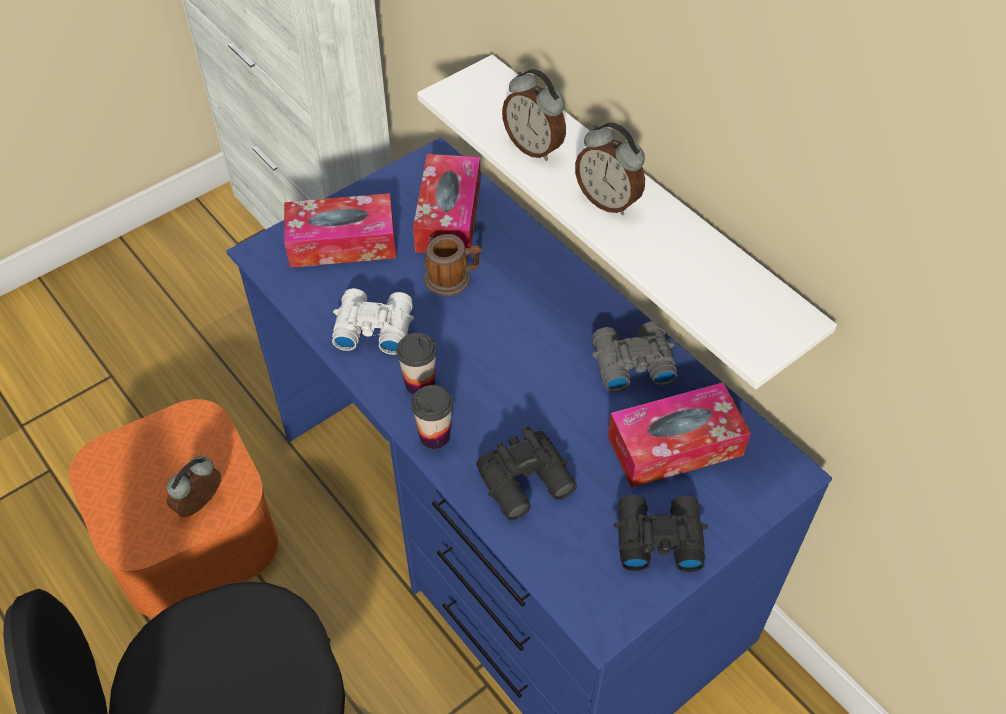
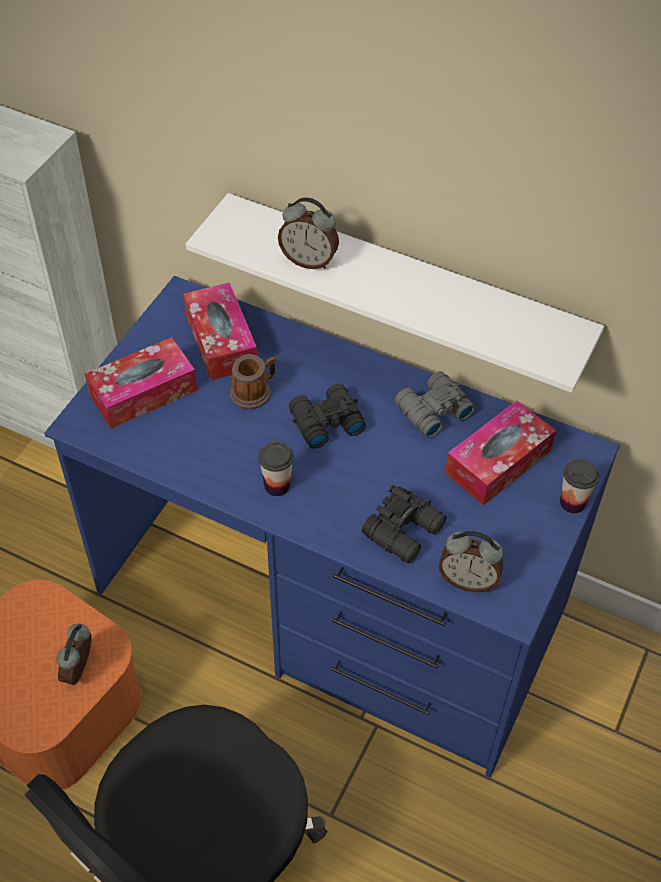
camera: 25 degrees left, 0 degrees up
(372, 327) = (211, 454): white binoculars -> none
(434, 436) = (312, 522): cup -> cup (572, 502)
(608, 201) = (391, 286): alarm clock -> alarm clock (468, 580)
(656, 538) = (521, 535): black binoculars -> black binoculars (324, 421)

